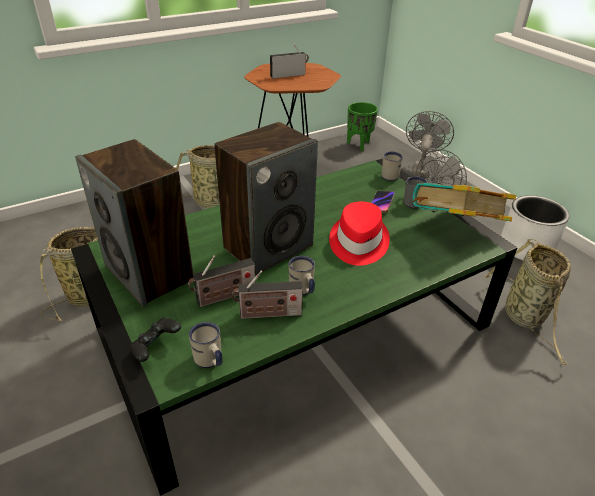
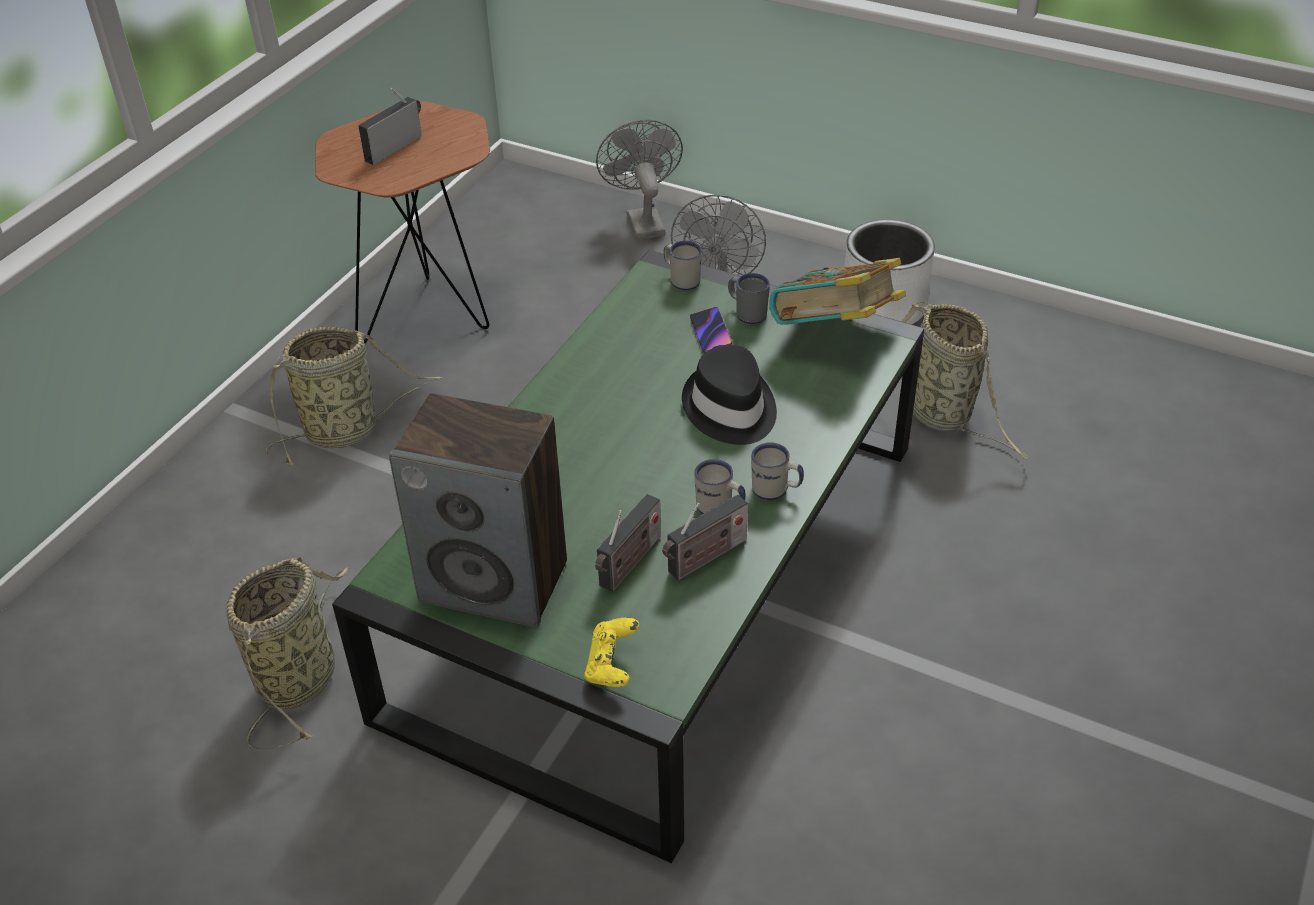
camera: 30 degrees left, 5 degrees up
(156, 348) = (612, 666): black game controller -> yellow game controller
(210, 361) = (693, 647): white mug -> white mug (775, 491)
(268, 246) = (618, 468): speaker -> none
(358, 243) = (729, 409): red hat -> black hat
(359, 145) = (504, 212): green planter -> none

